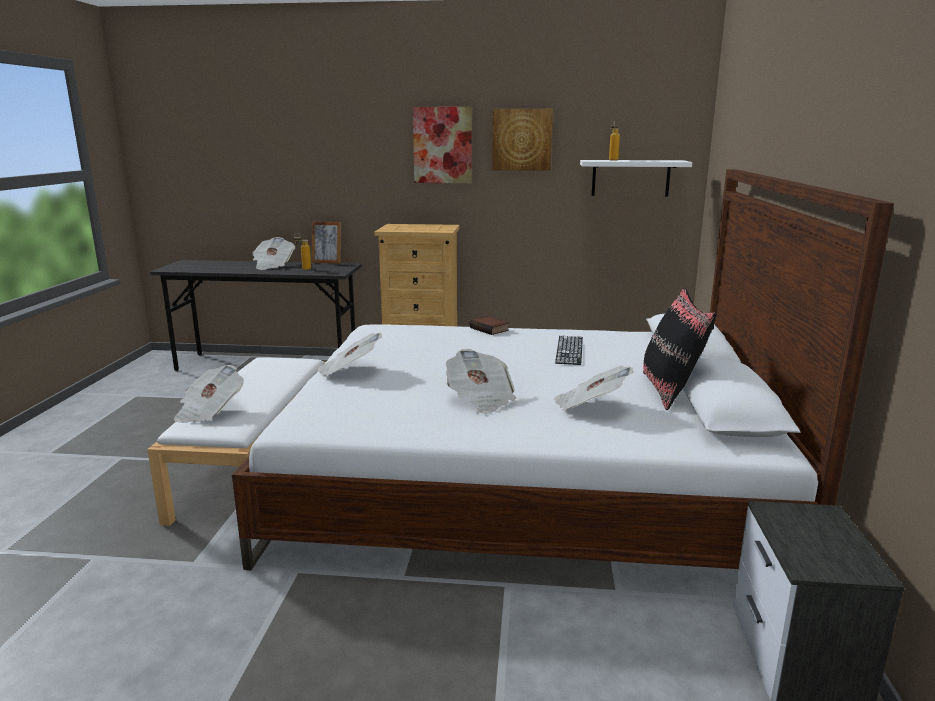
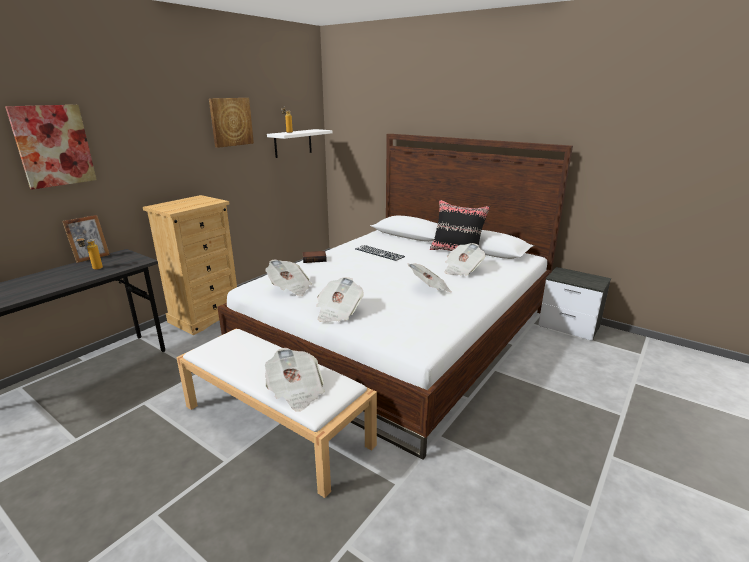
camera: 60 degrees left, 5 degrees up
(273, 265) = (45, 277): newspaper -> newspaper (290, 288)
(442, 145) = (175, 130): picture -> picture (53, 146)

